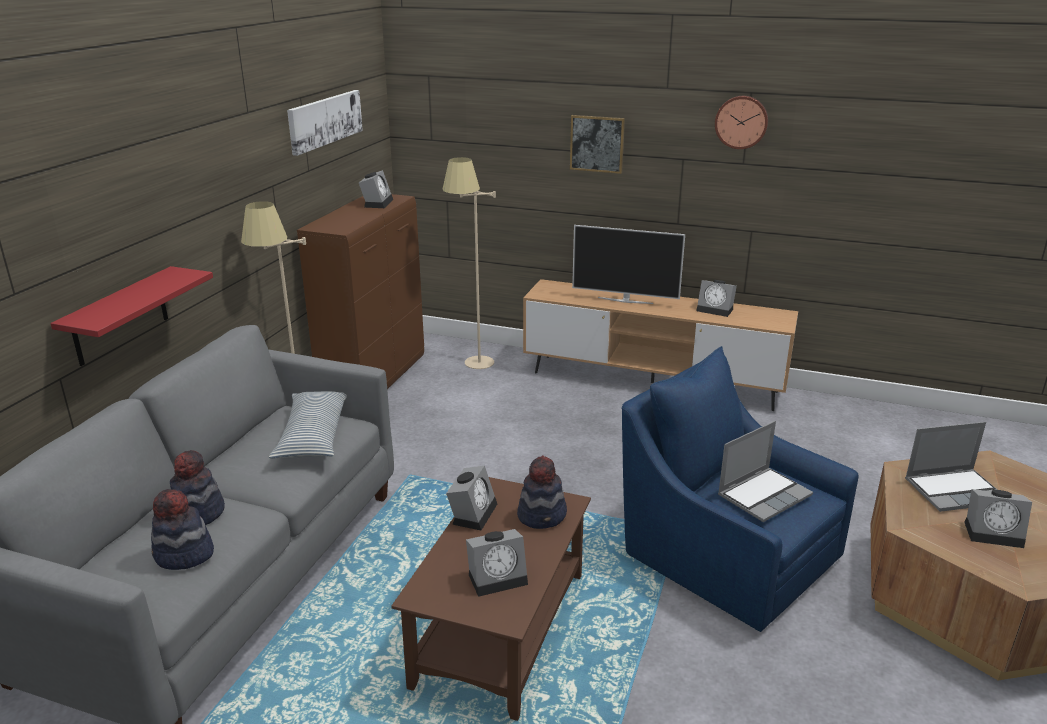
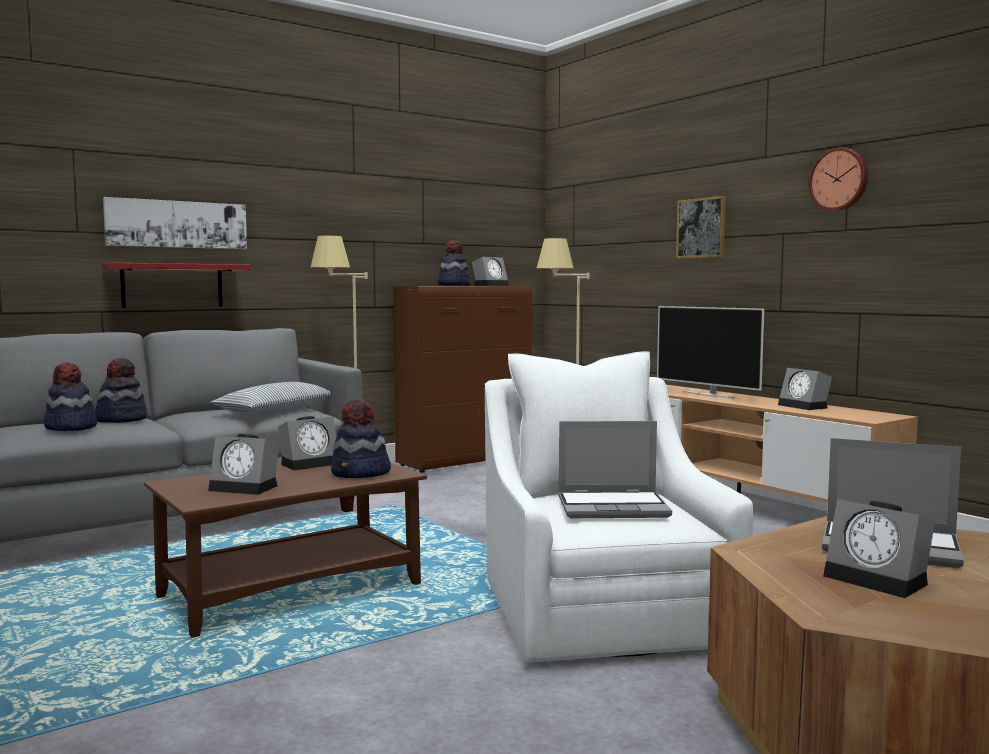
camera: 35 degrees right, 20 degrees down
(325, 120) = (450, 205): picture -> picture (177, 224)
(354, 216) = (453, 285): none -> hat
(725, 553) = (601, 611): blue armchair -> white armchair

